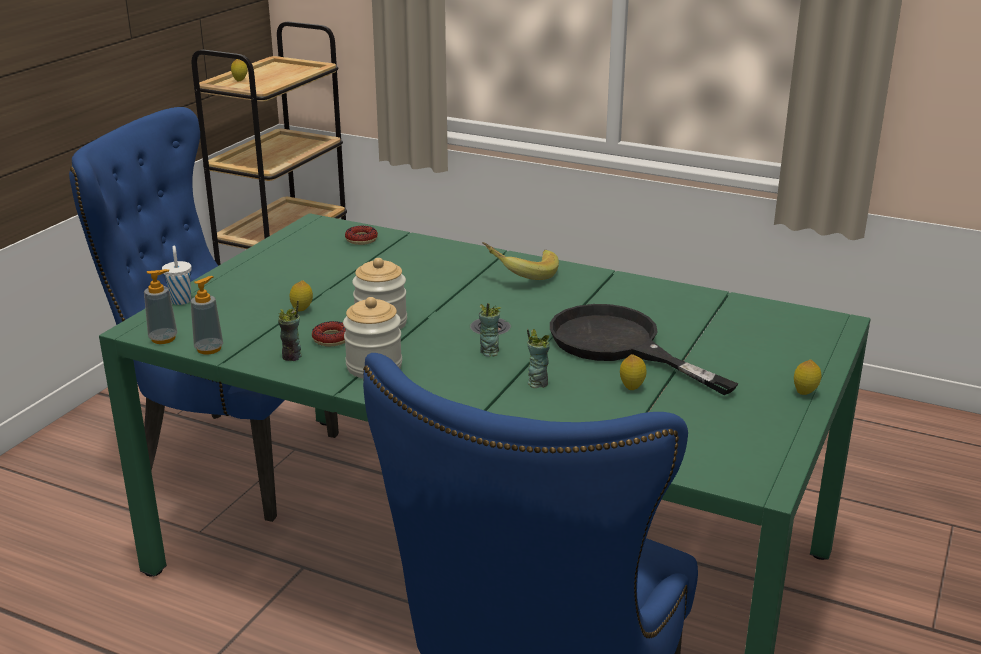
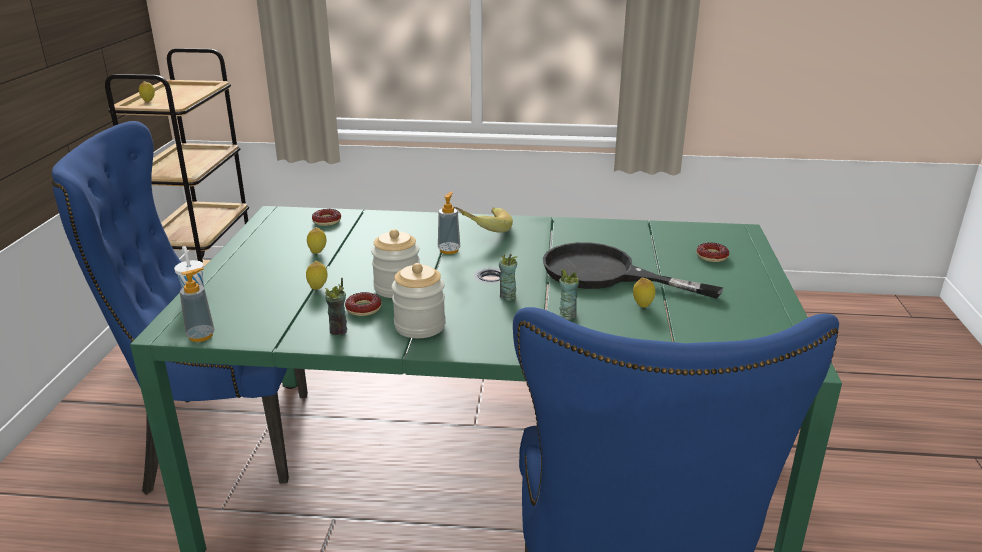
camera: 20 degrees left, 0 degrees up
(209, 349) = (253, 337): soap dispenser -> soap dispenser (449, 250)
(768, 346) = (711, 256): none -> donut
(805, 393) = (767, 287): lemon -> lemon (318, 252)

